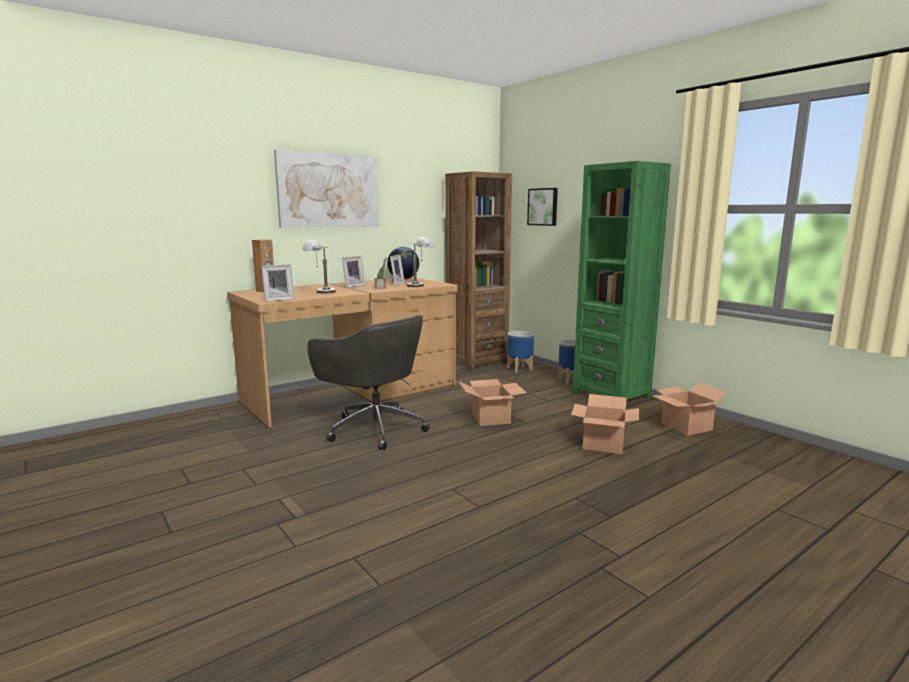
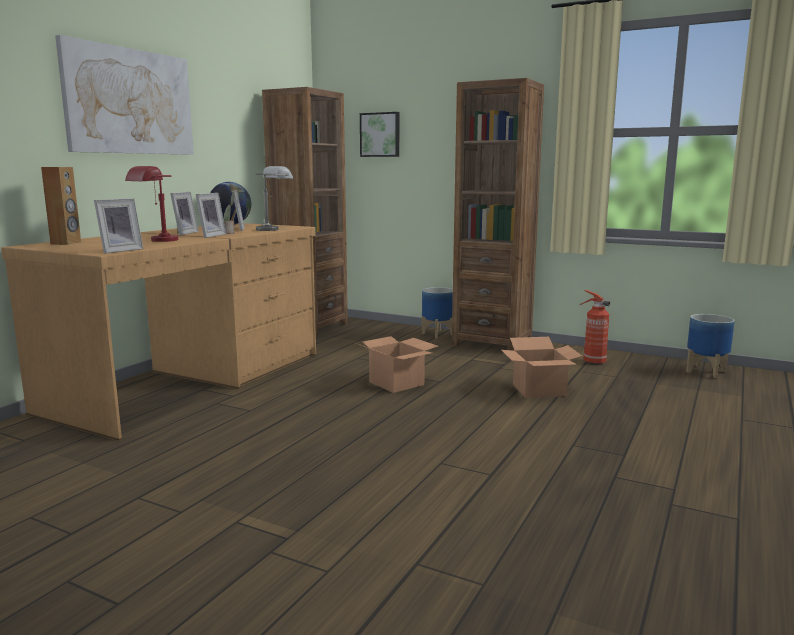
camera: 25 degrees left, 0 degrees up
(319, 292) = (156, 241): grey table lamp -> red table lamp
(362, 290) = (209, 236): none -> picture frame
(374, 428) = (269, 416): grey office chair -> none
(520, 369) = (369, 329): planter -> planter (706, 371)
(611, 395) = (492, 343): green bookcase -> brown bookcase
(687, 427) = (593, 362): cardboard box -> fire extinguisher

